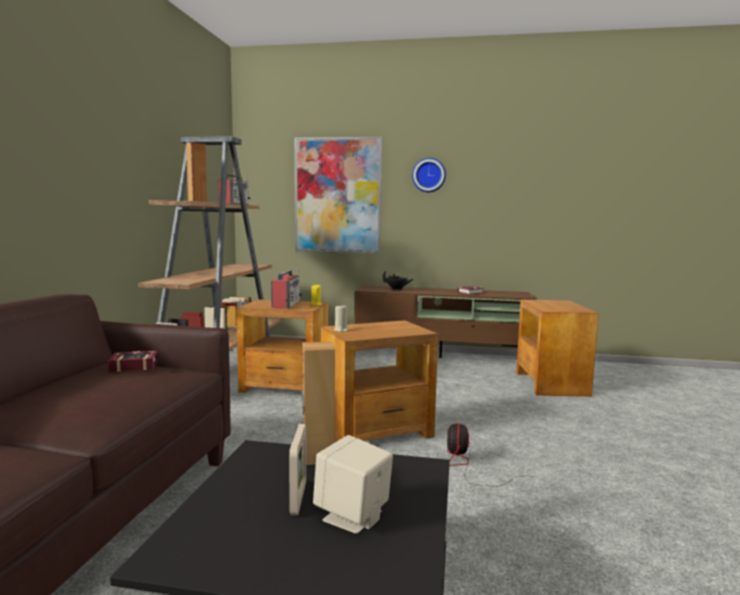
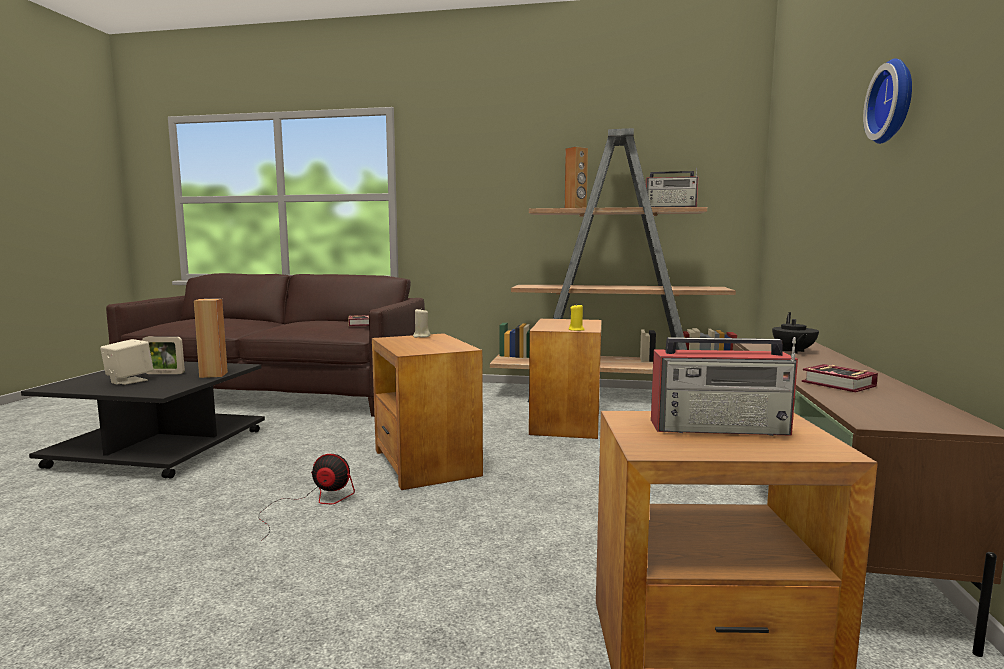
camera: 90 degrees right, 0 degrees up
(286, 304) = (568, 325): radio -> radio (720, 428)
(337, 195) = (813, 177): picture -> none

